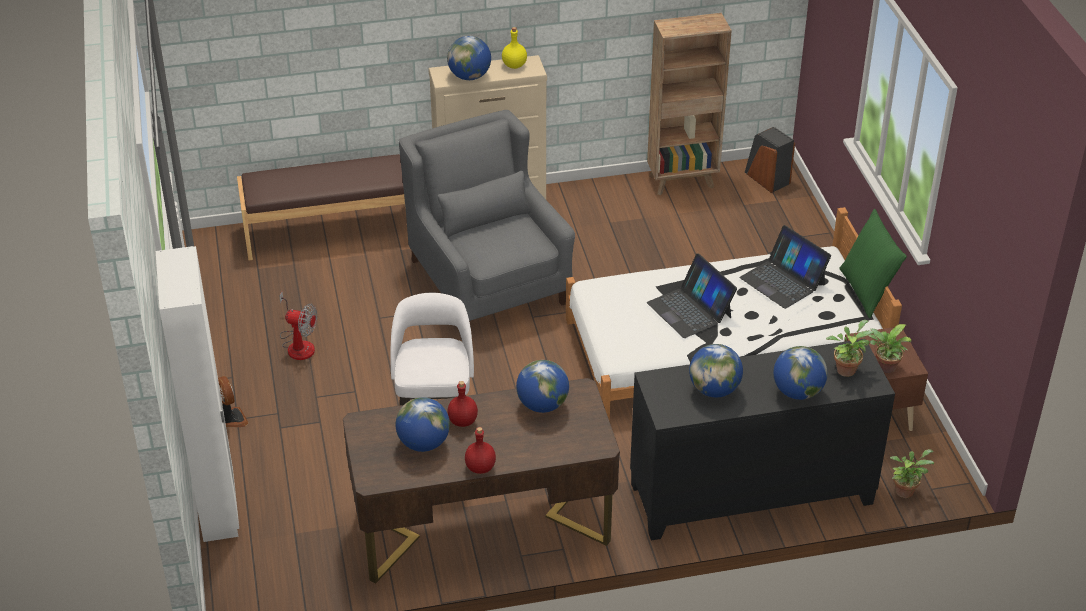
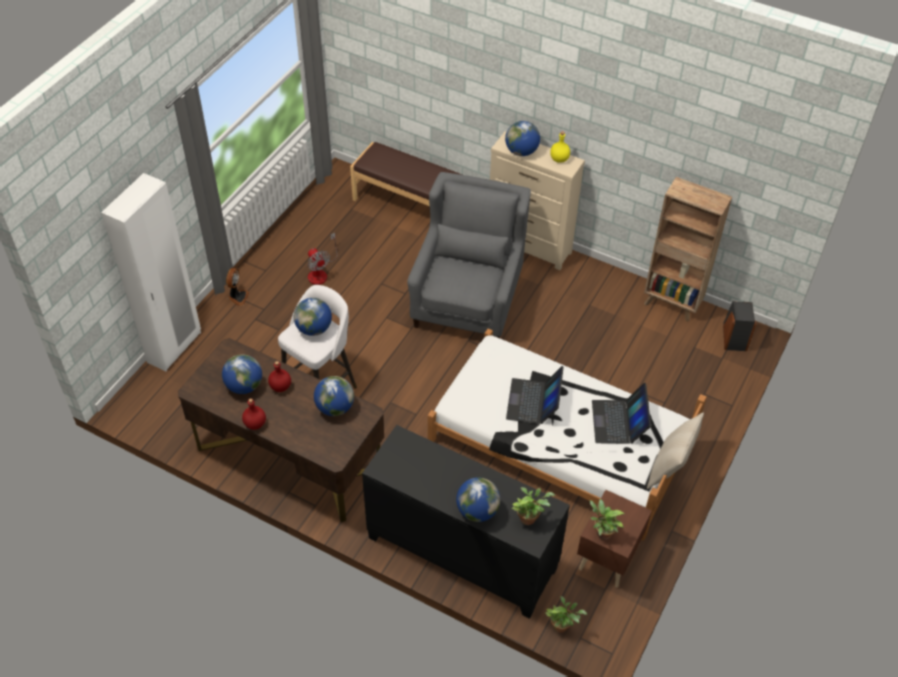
camera: 40 degrees right, 10 degrees up
(714, 390) = (428, 471): globe -> globe (314, 328)
(867, 291) = (670, 468): green pillow -> beige pillow

